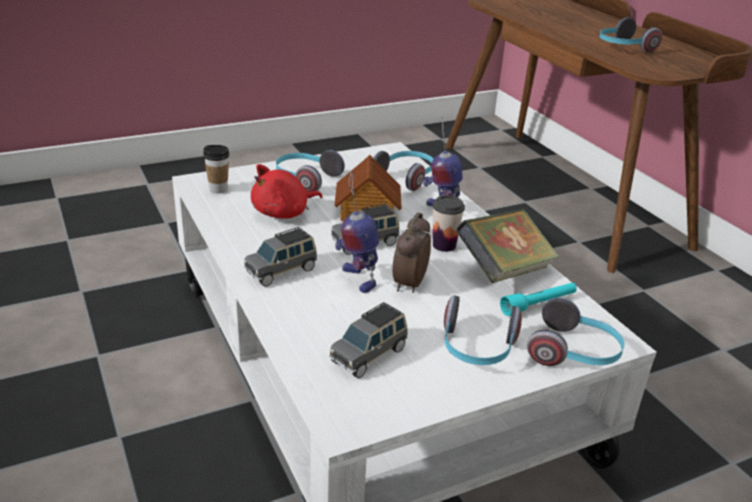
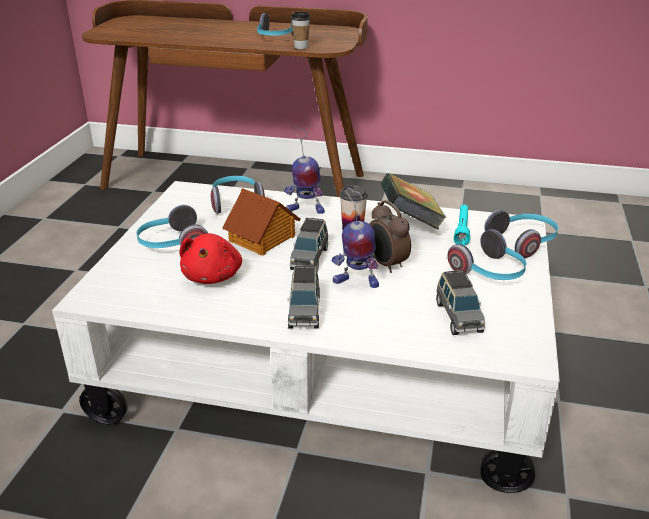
camera: 50 degrees left, 0 degrees up
(218, 189) = (121, 293): cup -> cup (301, 47)

